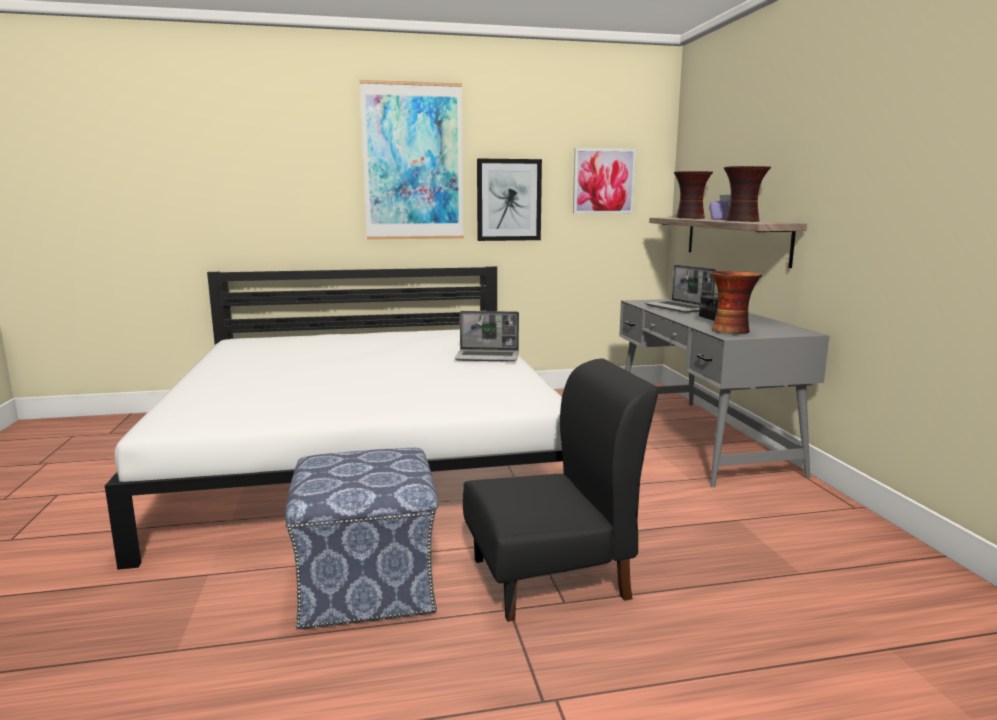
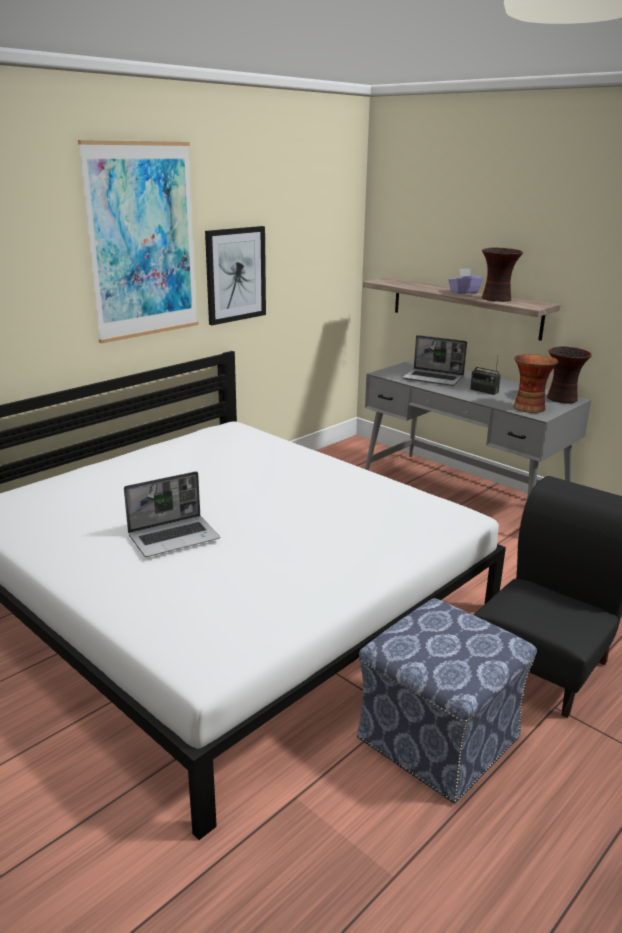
camera: 35 degrees left, 10 degrees up
(488, 357) = (317, 467): laptop -> laptop (174, 537)
(603, 181) = (313, 244): picture -> none
(690, 218) = (415, 285): vase -> vase (563, 399)

